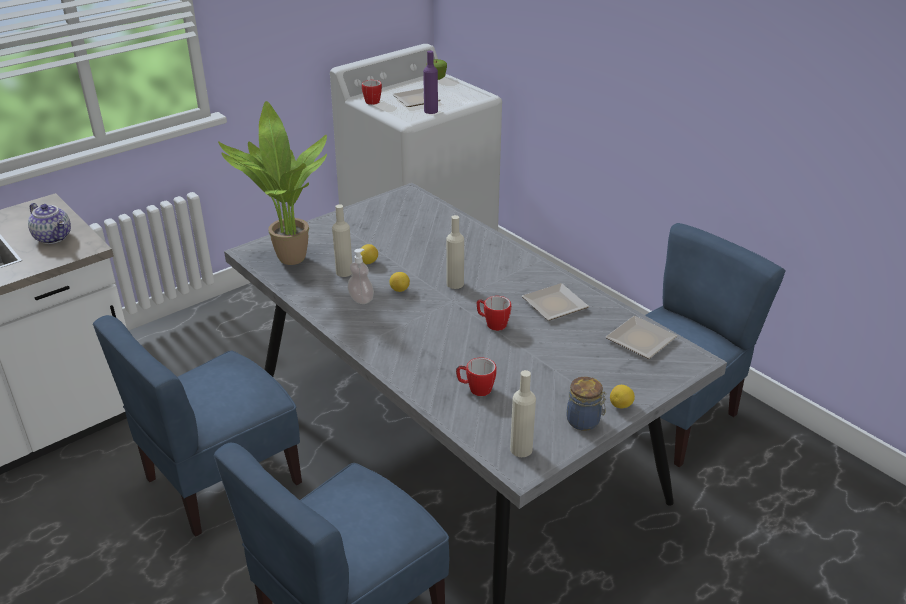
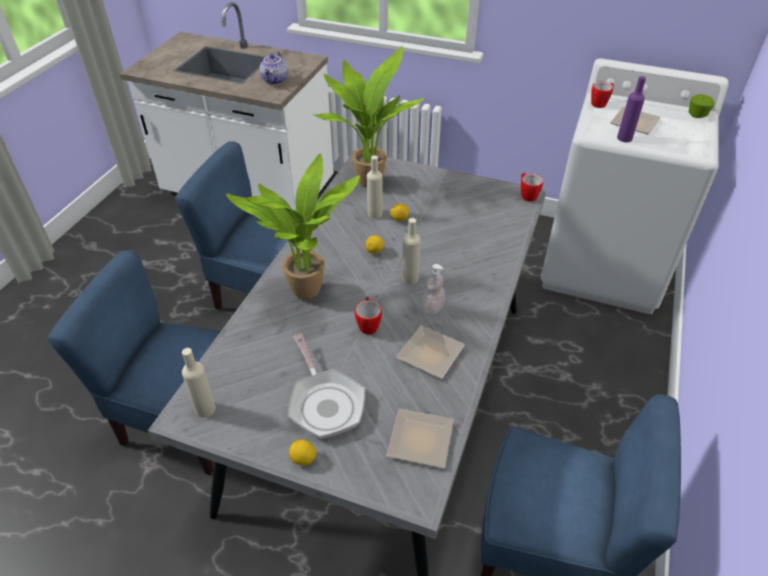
camera: 60 degrees right, 10 degrees up
(361, 299) = (345, 237): soap dispenser -> soap dispenser (433, 307)
(422, 344) = (309, 294): none -> potted plant
(475, 389) = (269, 349): mug -> mug (527, 195)
(567, 375) = (325, 403): none -> frying pan
(584, 421) = (265, 439): jar -> none

